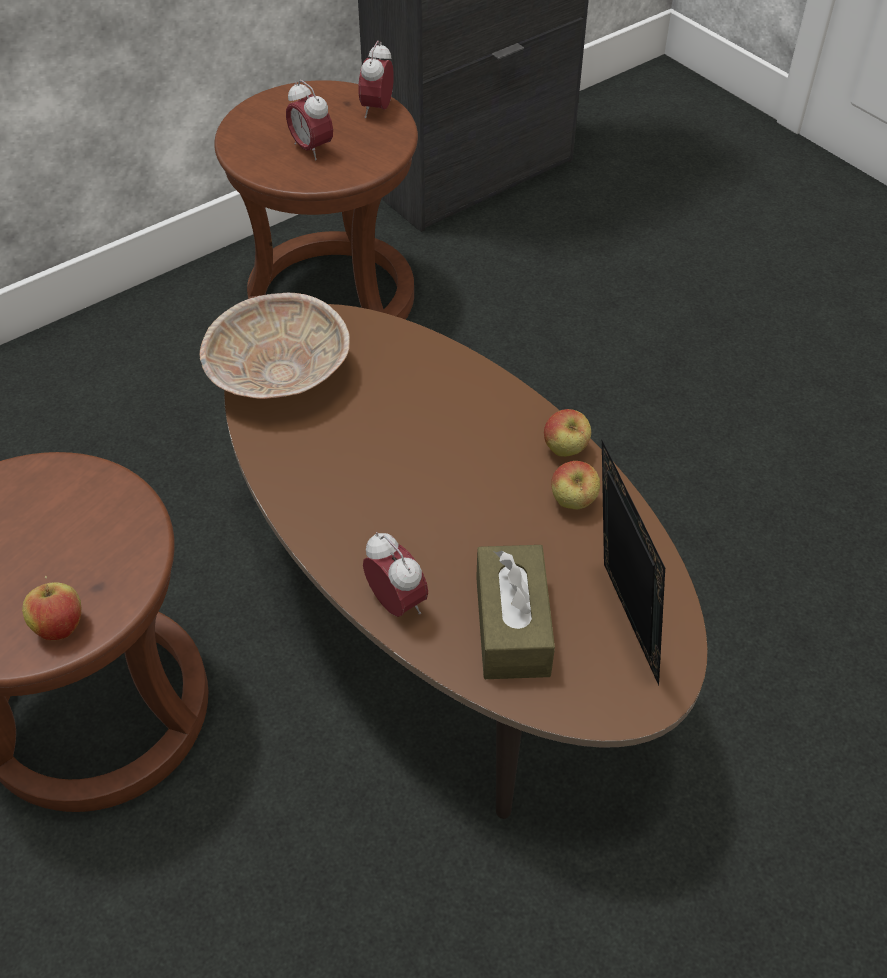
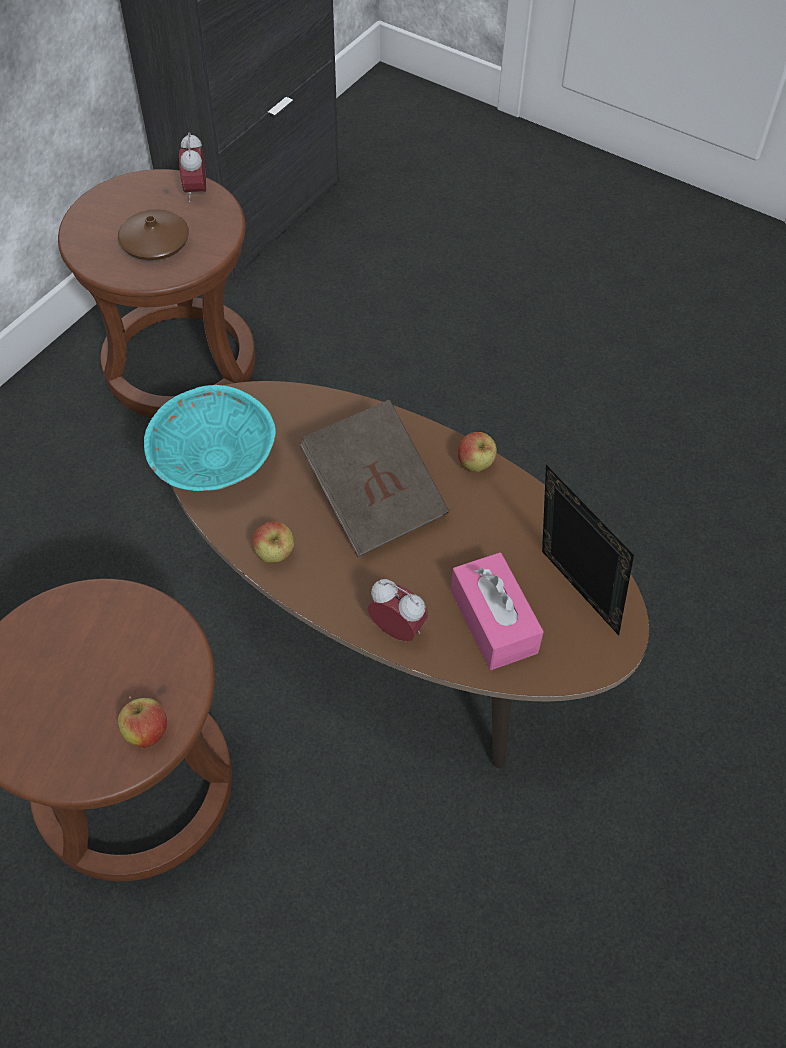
camera: 20 degrees left, 5 degrees up
(278, 375) = (213, 461): beige bowl -> turquoise bowl
(311, 149) = (155, 243): alarm clock -> brown vase
(435, 456) = (375, 498): none -> brown book
(512, 625) = (493, 621): brown tissue box -> pink tissue box
(573, 503) = (499, 507): apple -> apple (275, 555)

